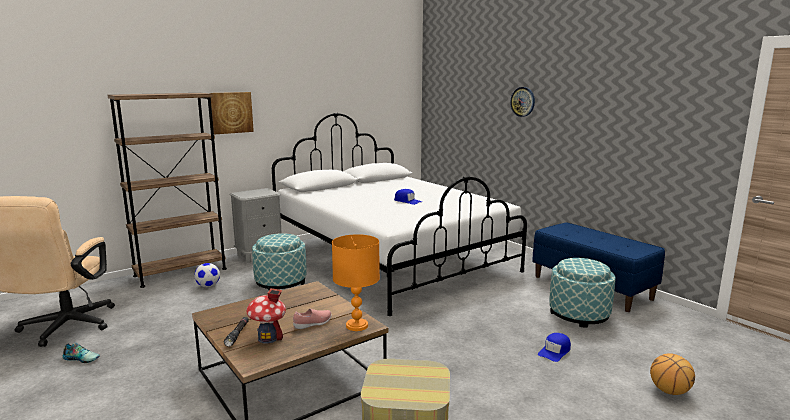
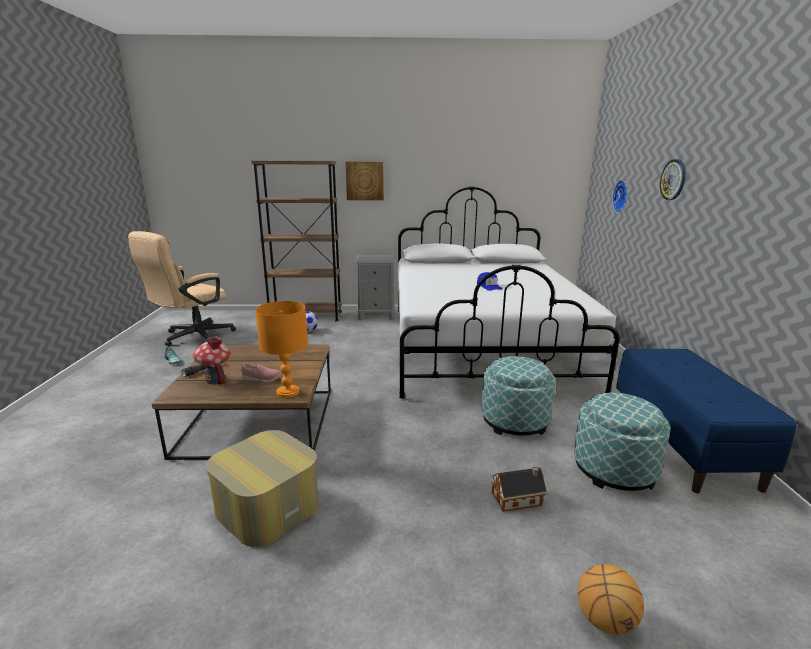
camera: 35 degrees right, 5 degrees up
(281, 282) = (360, 342): ottoman -> ottoman (514, 421)
(468, 115) = (622, 196): none -> wall clock
(555, 351) = (518, 499): blue cap -> toy house

